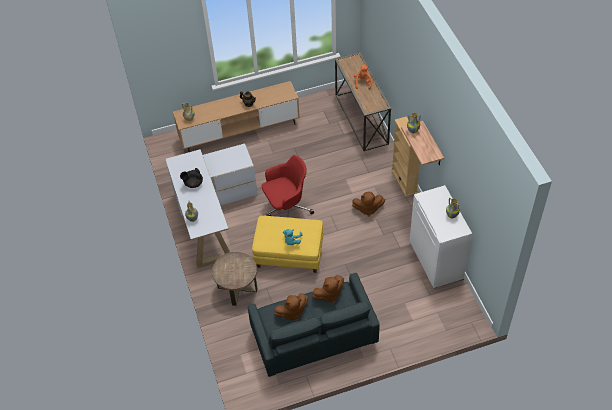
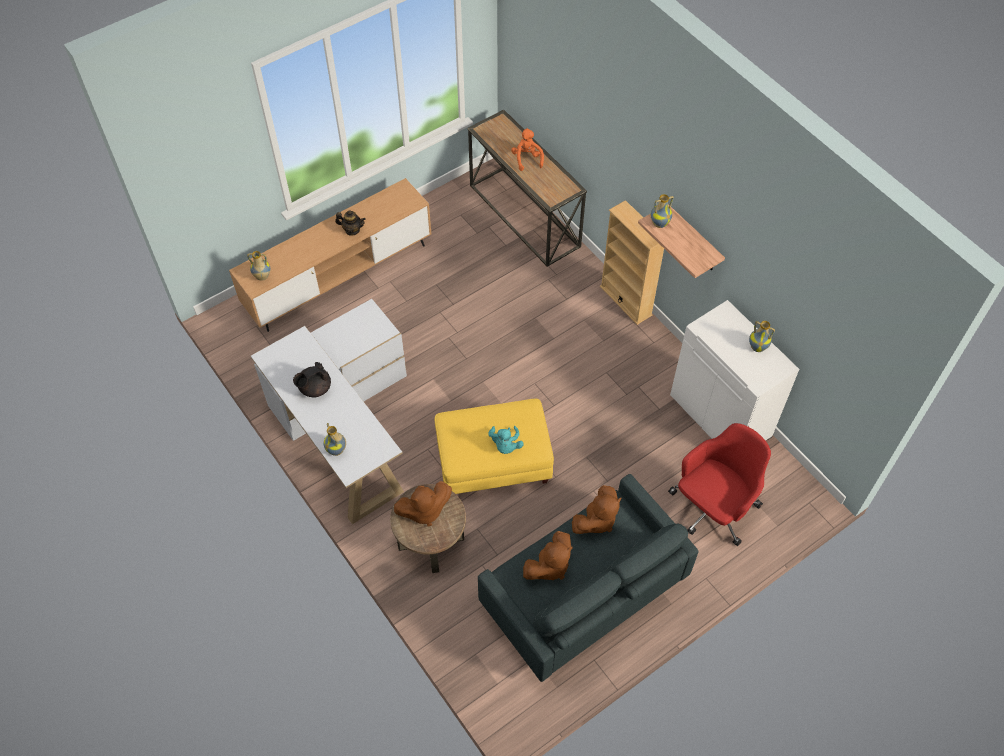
camera: 20 degrees left, 5 degrees up
(286, 209) = (461, 388): red office chair -> red office chair (713, 508)
(367, 209) = (587, 358): brown plush toy -> brown plush toy (424, 511)

